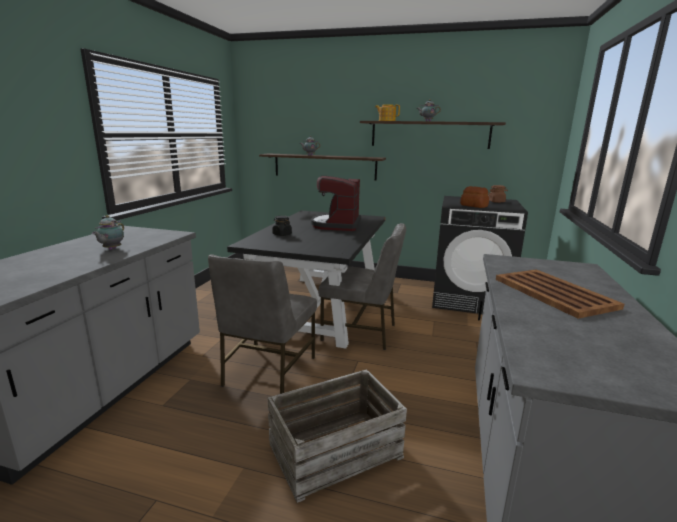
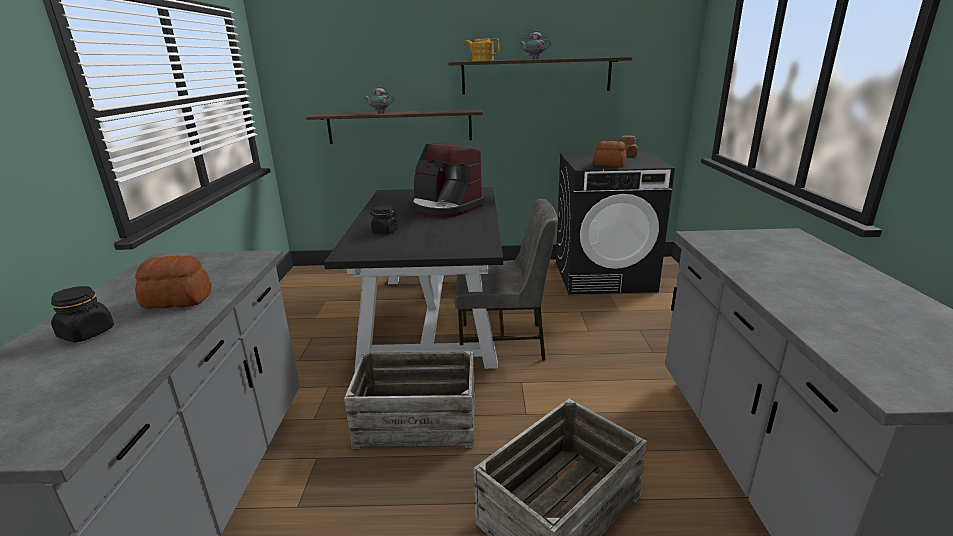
camera: 15 degrees left, 5 degrees up
(51, 258) = (87, 333): none -> black jar
(111, 249) = (178, 300): teapot -> bread
(268, 371) = (417, 422): grey chair -> crate
(337, 225) = (444, 207): coffee machine -> coffee machine turned 45 degrees counterclockwise
(554, 293) = (800, 276): brown tray -> none

